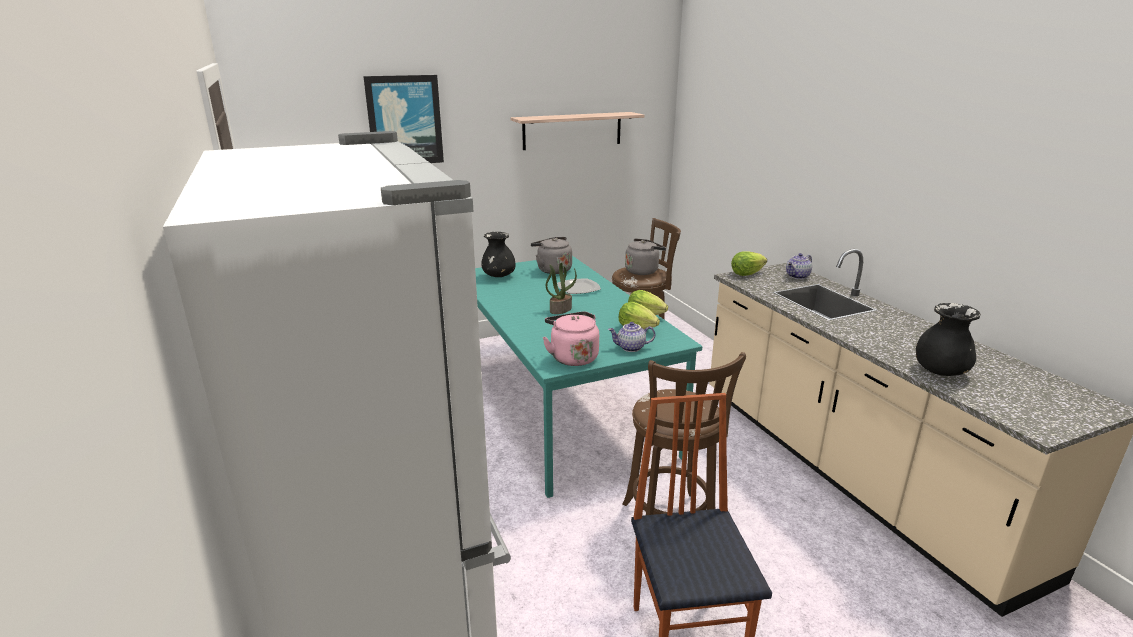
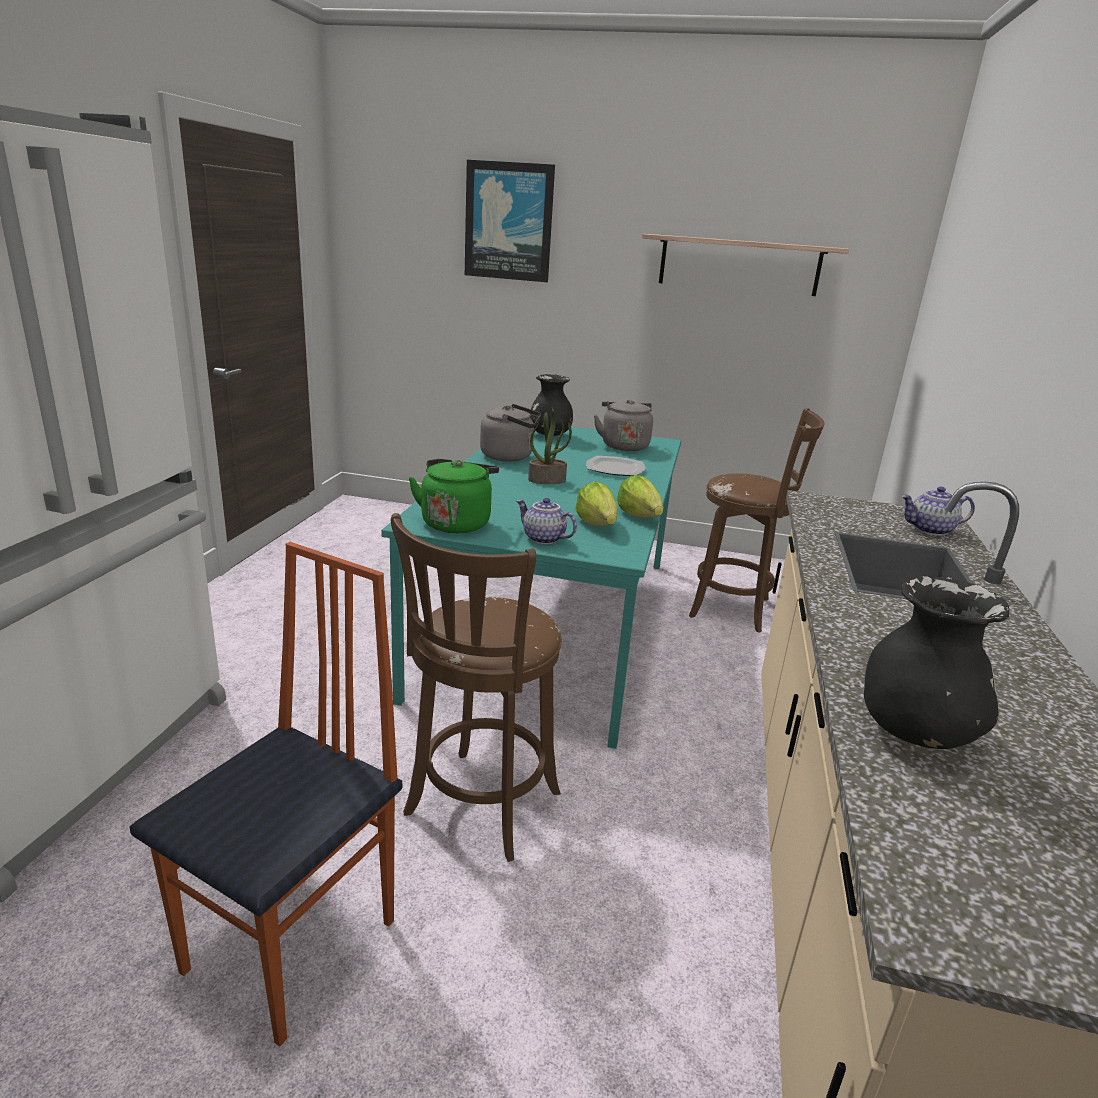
camera: 35 degrees right, 0 degrees up
(572, 357) = (456, 523): pink kettle -> green kettle
(643, 271) = (758, 482): grey kettle -> grey kettle (510, 456)
(746, 274) = (842, 503): lettuce -> none

